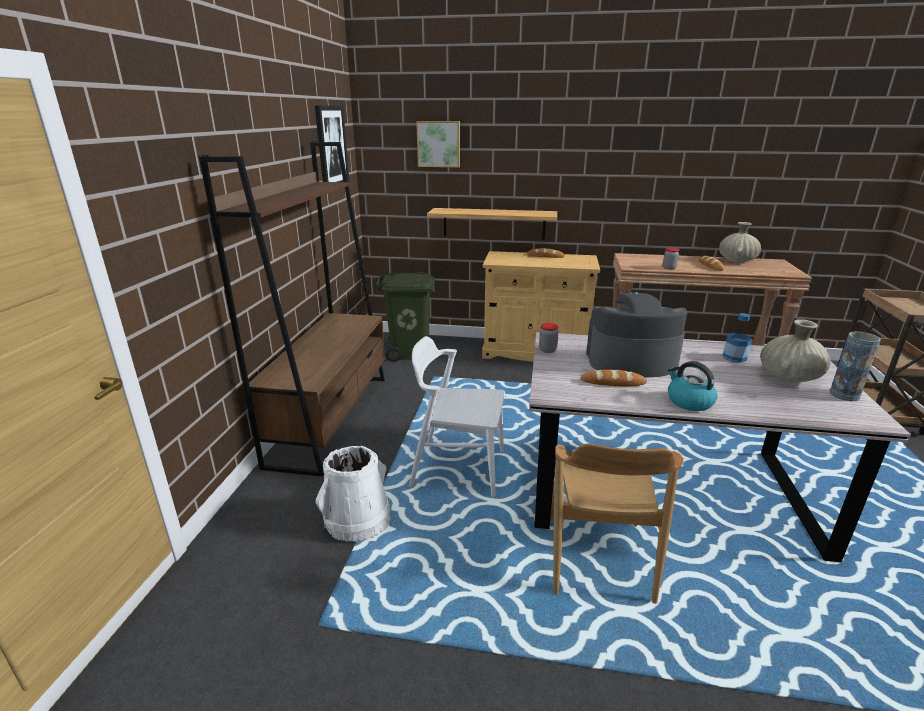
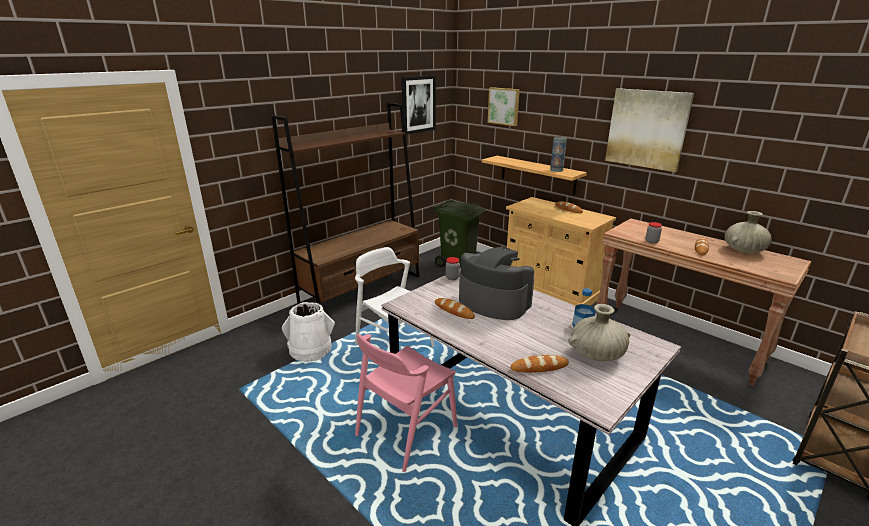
camera: 35 degrees right, 0 degrees up
(597, 558) = (405, 431): brown chair -> pink chair
(623, 154) = (647, 129): none -> picture
(688, 401) = (479, 340): kettle -> none
(776, 406) = (539, 367): none -> bread
(844, 395) = (617, 383): vase -> vase (556, 170)

